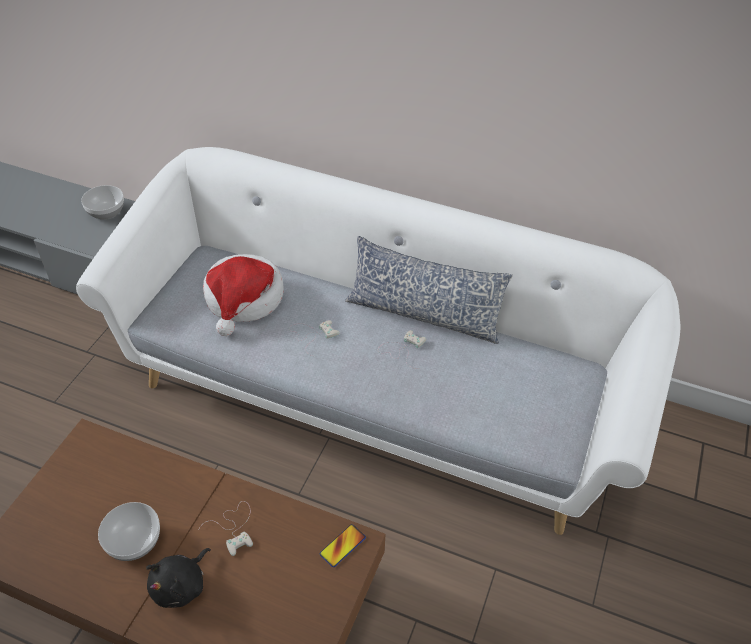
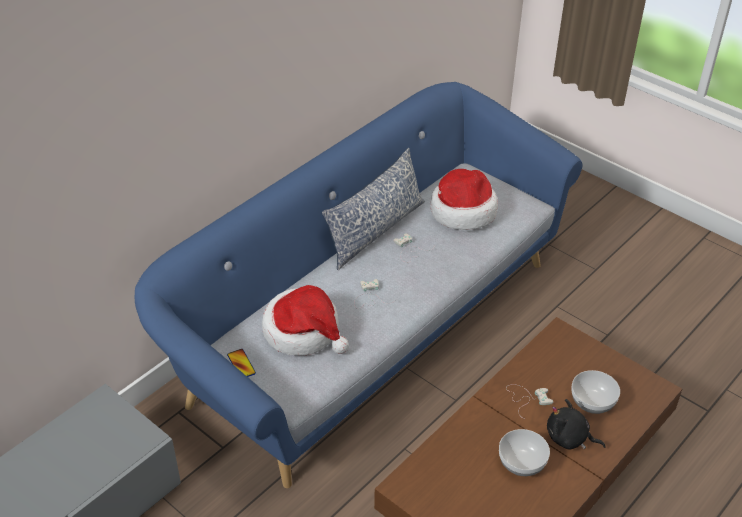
camera: 70 degrees left, 5 degrees down
(107, 212) = (64, 441): bowl -> bowl (592, 401)
(181, 585) = (569, 438): black plush toy -> black plush toy turned 150 degrees clockwise
(342, 546) = (560, 341): phone -> phone (241, 364)
(373, 391) = (370, 327): white sofa -> blue sofa
(499, 381) = (462, 211): none -> hat

